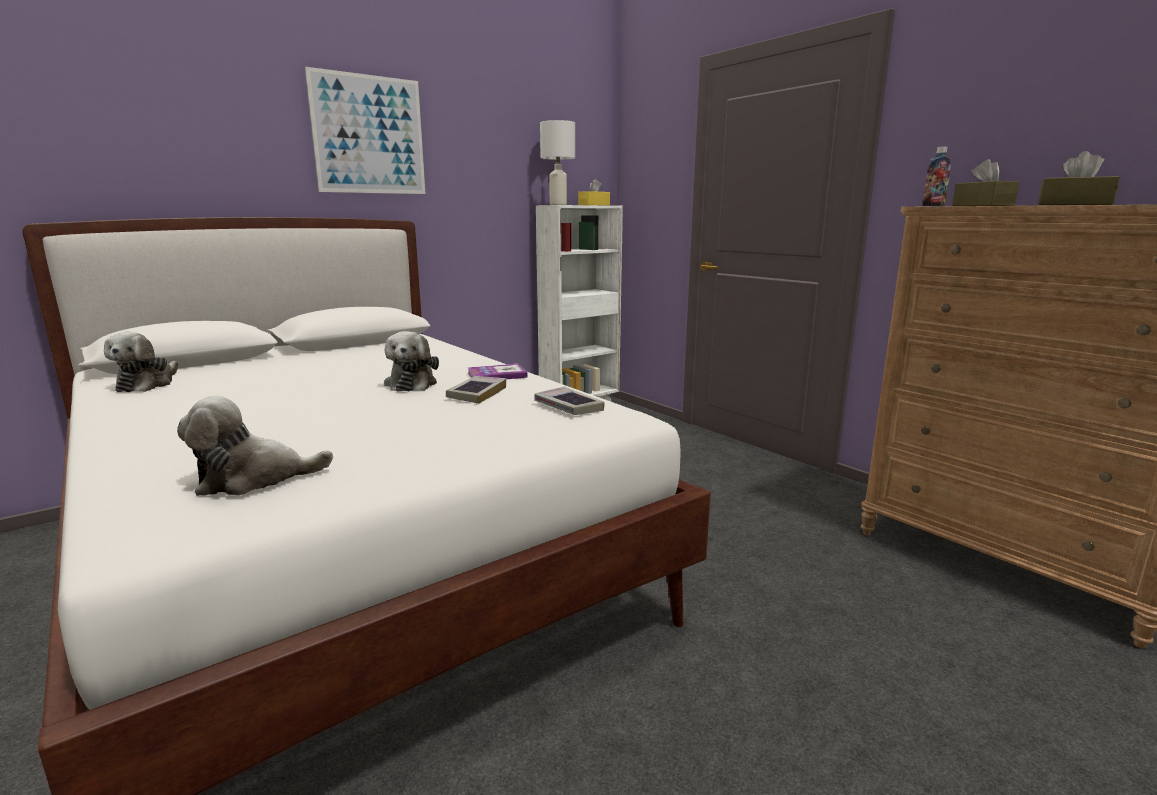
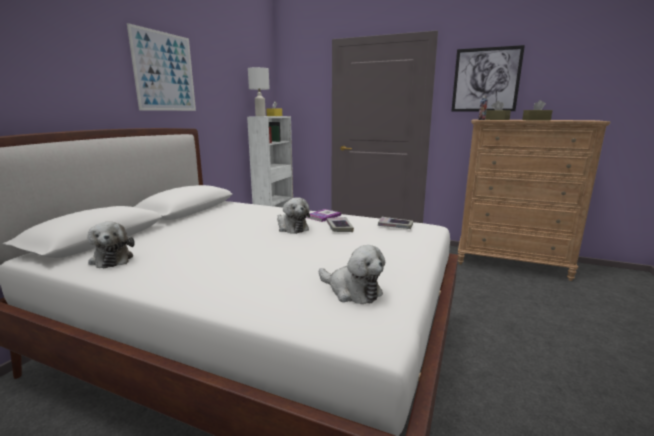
camera: 30 degrees left, 0 degrees up
(253, 479) = (352, 291): plush toy -> plush toy turned 90 degrees counterclockwise
(997, 111) = (486, 80): none -> picture

